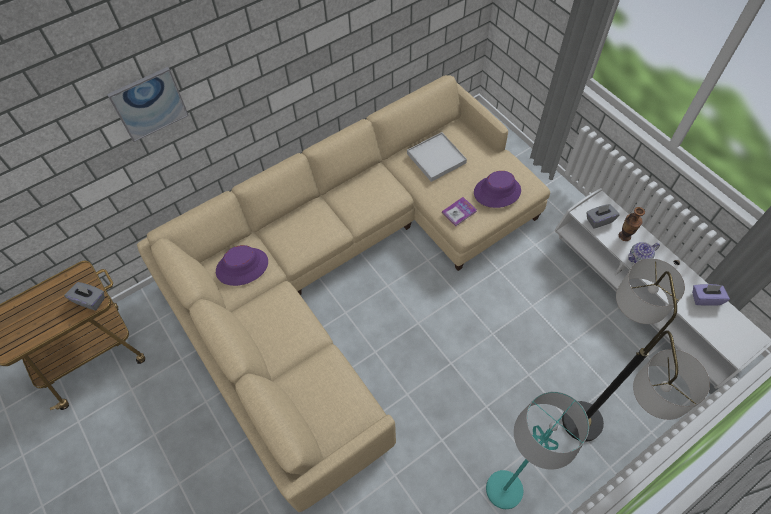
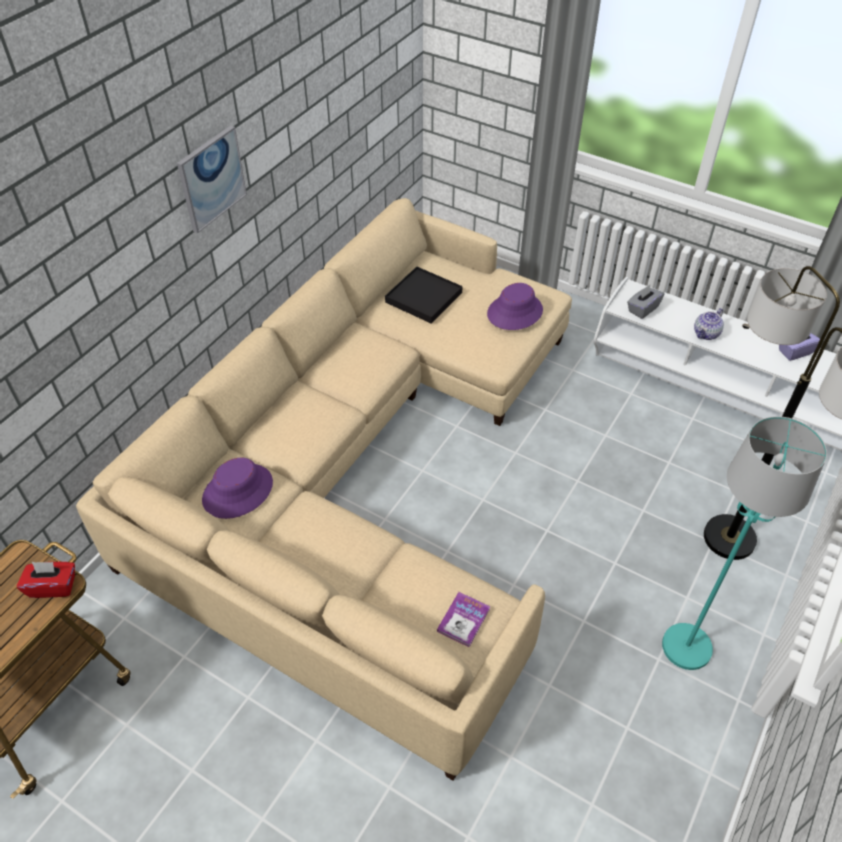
camera: 25 degrees left, 10 degrees down
(90, 300) = (53, 586): grey tissue box -> red tissue box
(149, 104) = (83, 275): picture -> picture (211, 178)
(436, 158) = (424, 297): white tray -> black tray
(459, 212) = (482, 346): book -> book (463, 620)
(624, 236) = (678, 316): vase -> none

